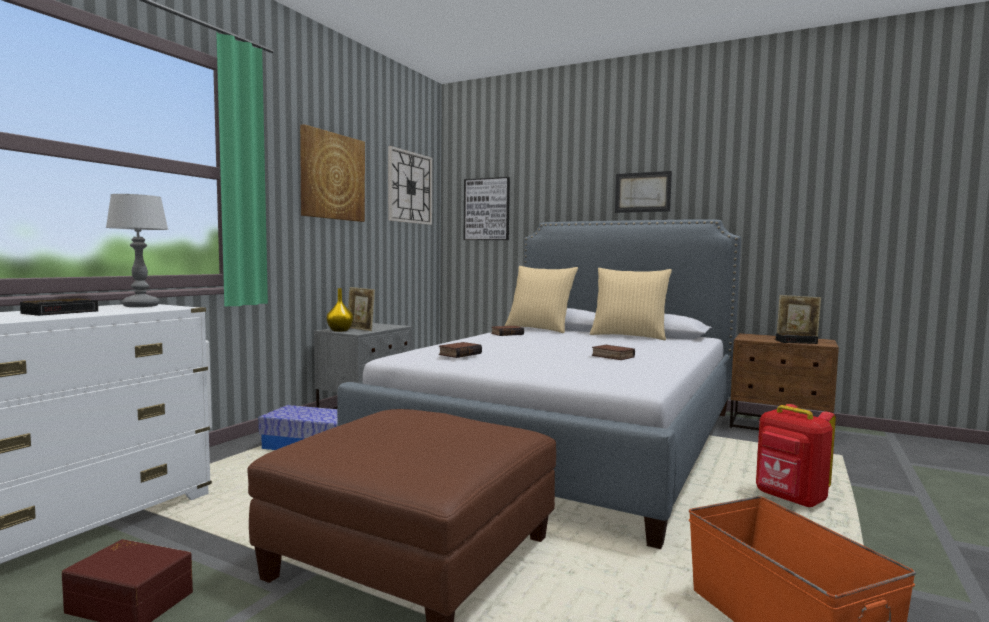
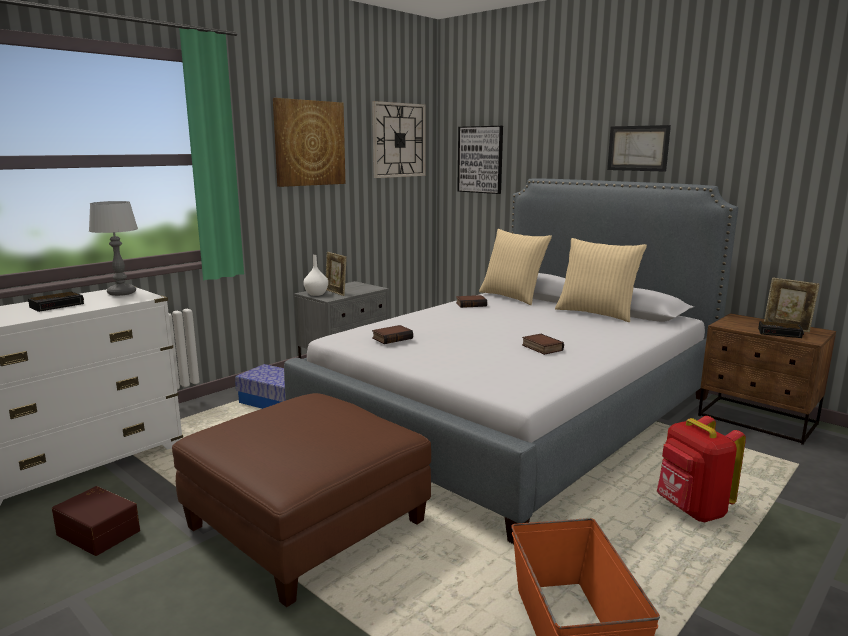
camera: 15 degrees right, 10 degrees up
(340, 330) = (316, 294): yellow vase -> white vase

